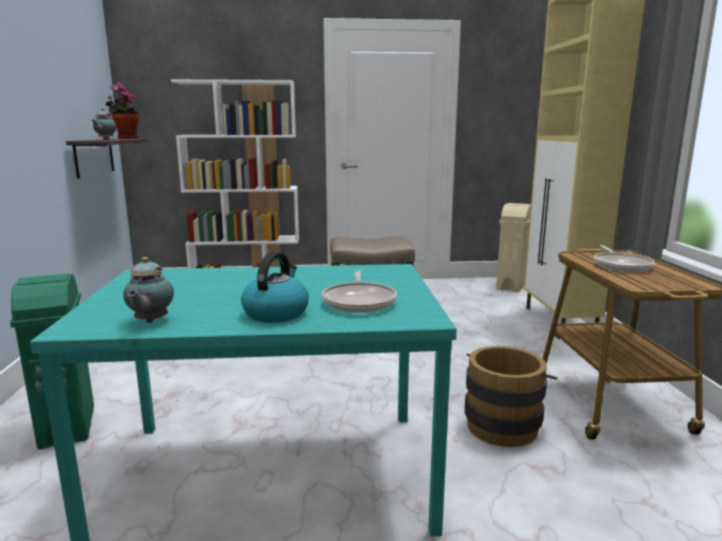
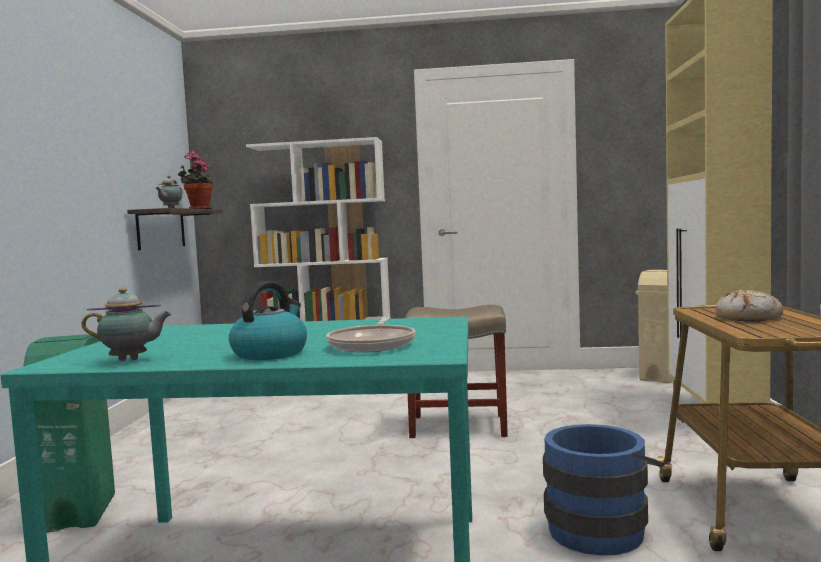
camera: 10 degrees right, 10 degrees down
(150, 321) = (131, 360): teapot -> teapot turned 105 degrees counterclockwise
(504, 423) = (600, 528): brown bucket -> blue bucket
(621, 266) = (748, 318): frying pan -> bread

